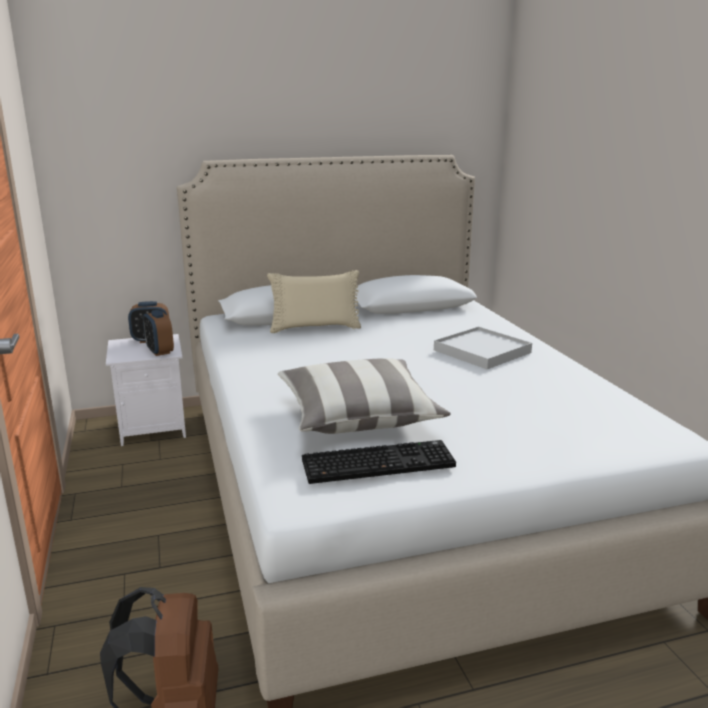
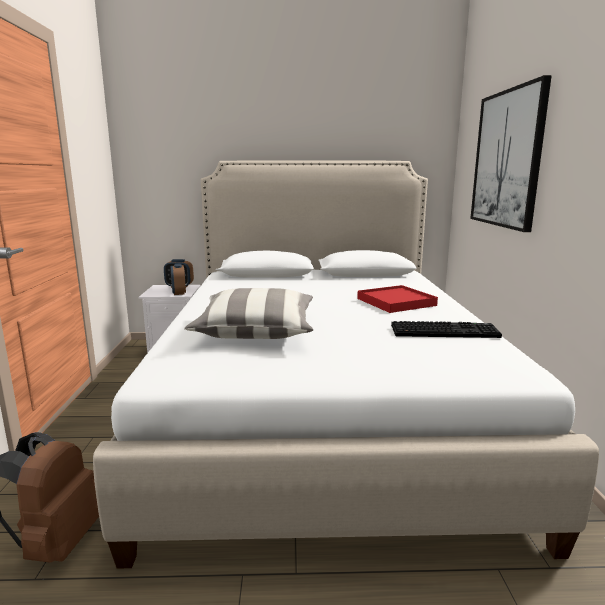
camera: 15 degrees right, 5 degrees down
(315, 328) = (281, 281): beige pillow -> none
(379, 462) = (240, 360): keyboard -> keyboard (445, 331)
(482, 351) = (396, 302): white tray -> red tray
(591, 167) = (507, 159): none -> picture

